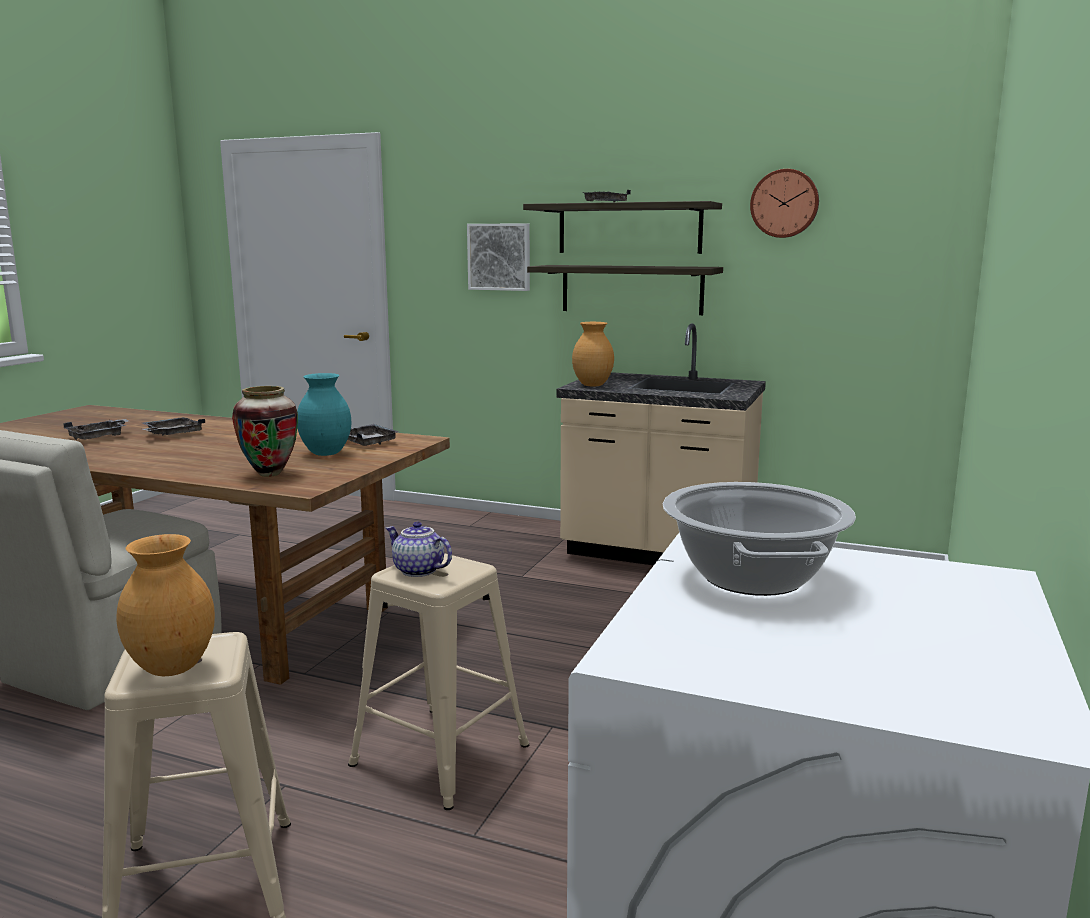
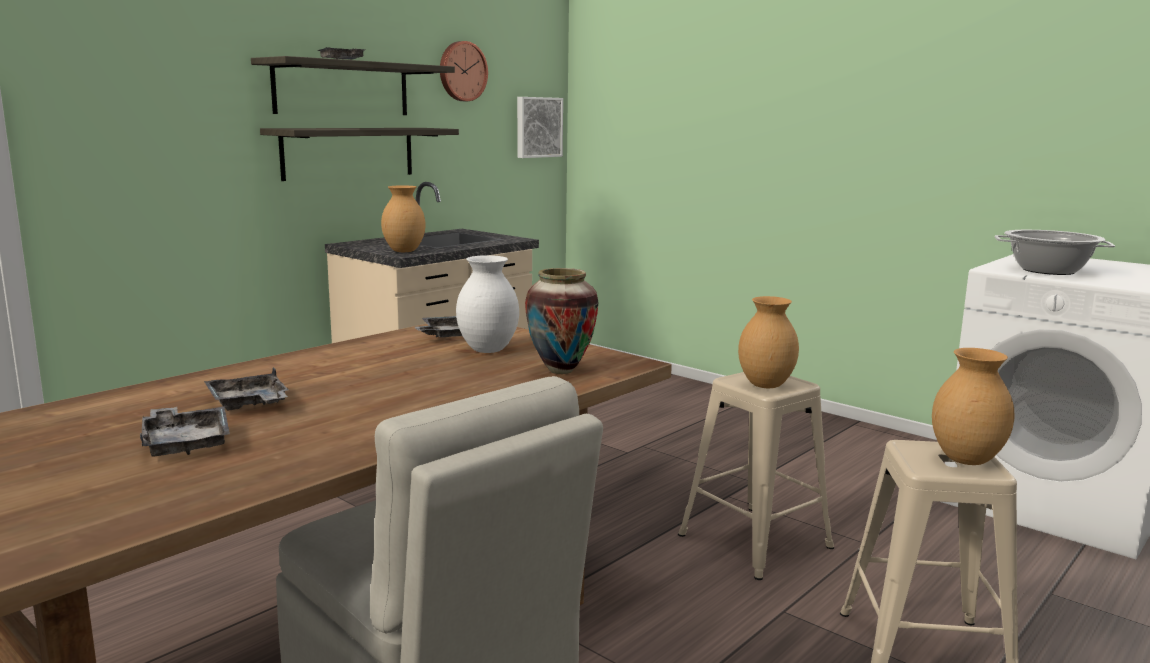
camera: 70 degrees left, 0 degrees up
(325, 453) = (488, 350): turquoise vase -> white vase
(417, 571) = (766, 385): teapot -> brown vase
(500, 257) = (198, 119): picture -> picture (538, 127)

